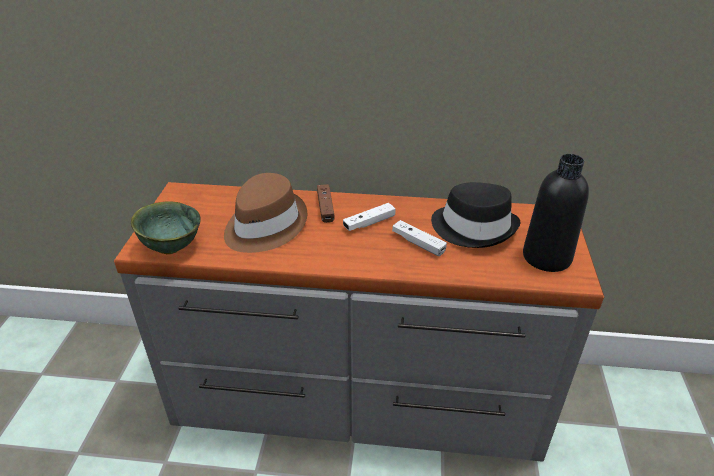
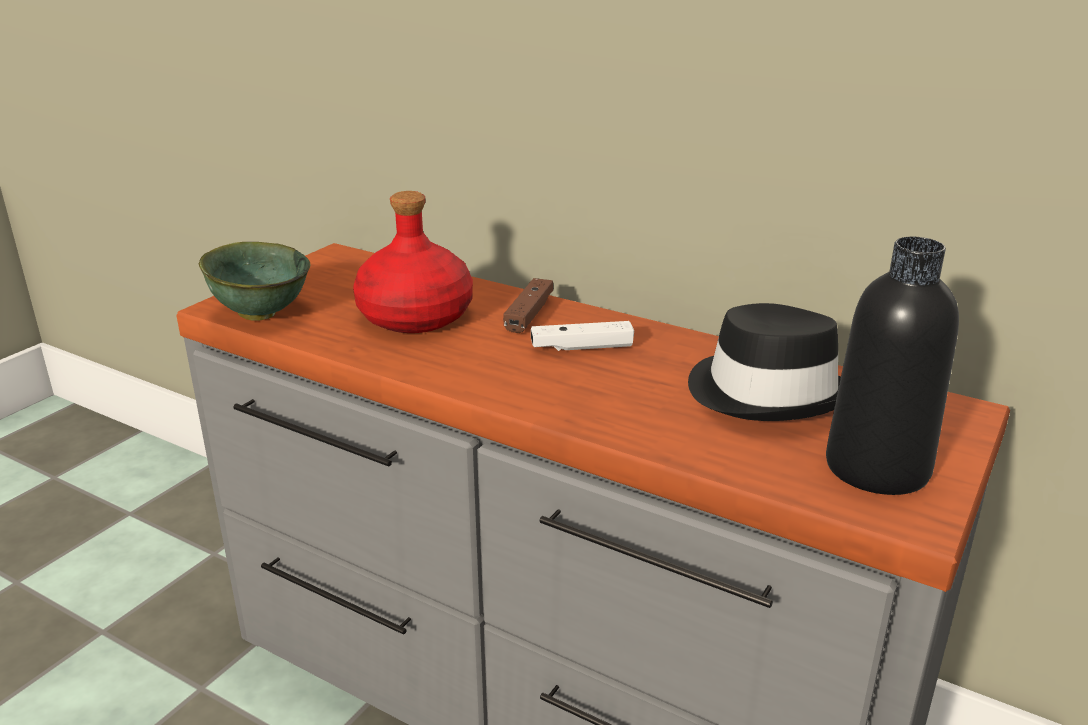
camera: 25 degrees right, 10 degrees down
(264, 225) = (414, 316): brown hat -> red bottle
(418, 243) = (640, 391): white game controller -> none

